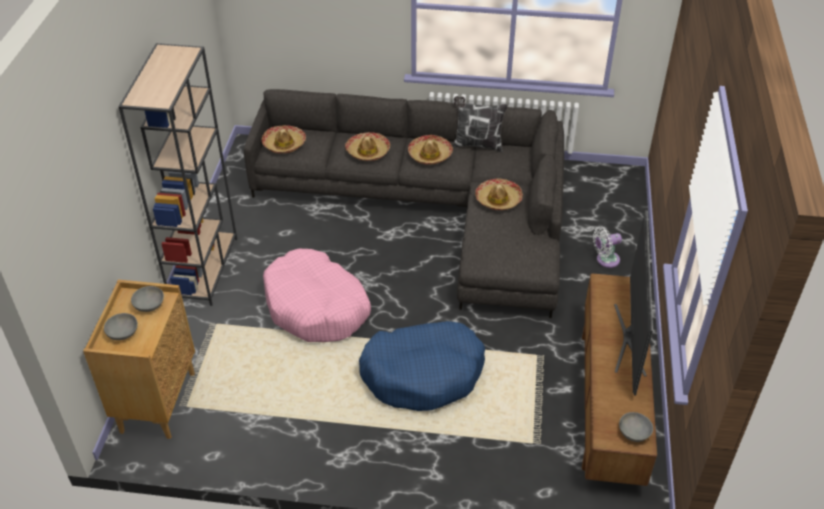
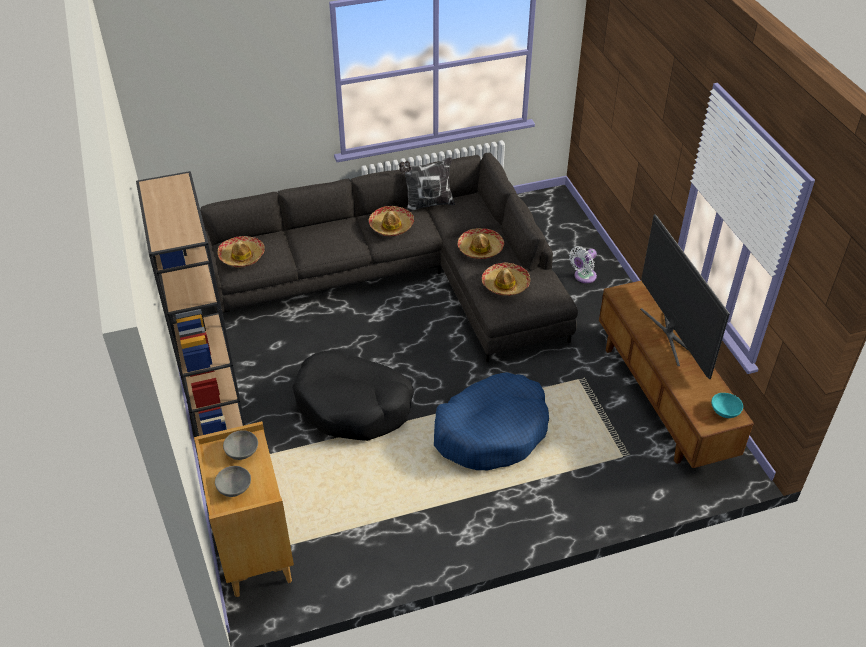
camera: 25 degrees left, 0 degrees up
(316, 307) = (353, 405): pink dog bed -> black dog bed
(368, 151) = (330, 240): hat -> hat (505, 284)
(634, 432) = (725, 411): grey bowl -> turquoise bowl

